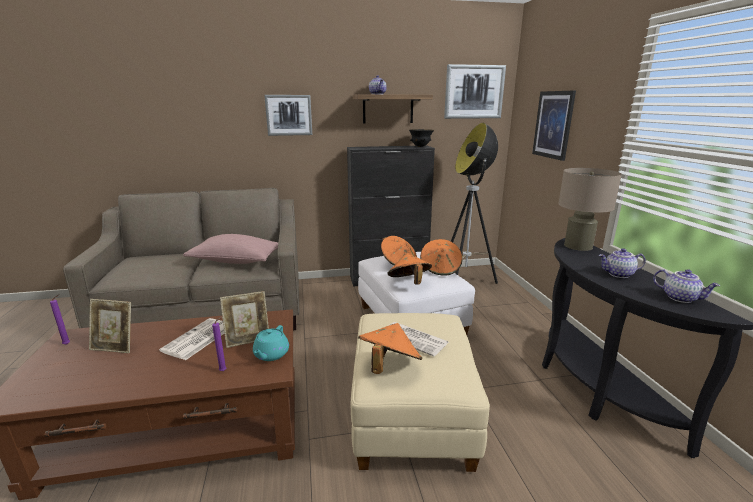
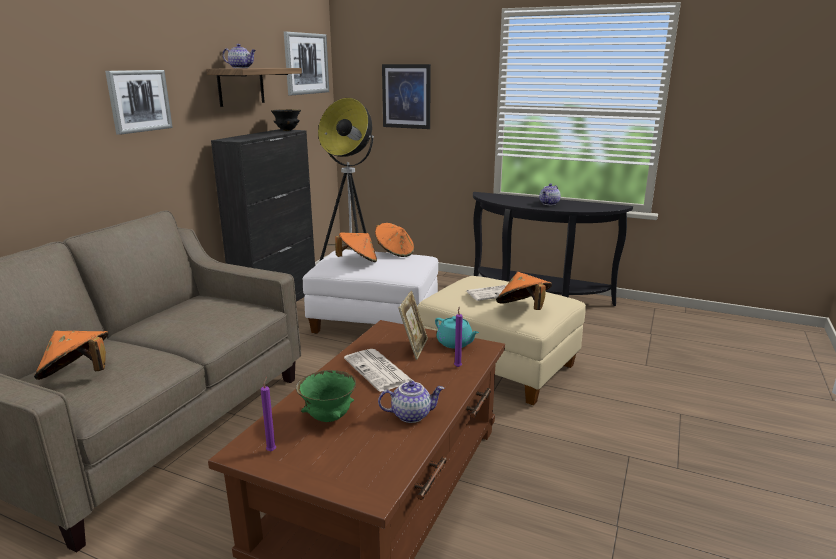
camera: 55 degrees left, 0 degrees up
(115, 347) = (328, 418): picture frame -> green bowl
(236, 261) = (208, 318): pink pillow -> none
(409, 283) = (402, 269): orange hat -> orange hat (77, 376)
(578, 246) = (493, 196): beige table lamp -> none
(680, 298) = (593, 205): teapot -> teapot (411, 415)

